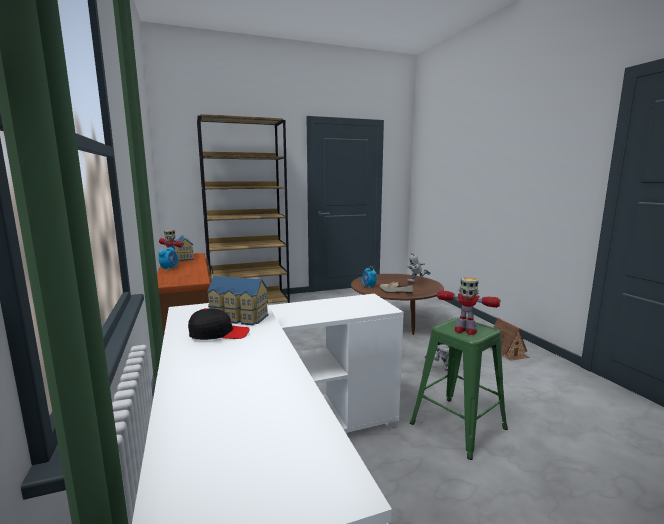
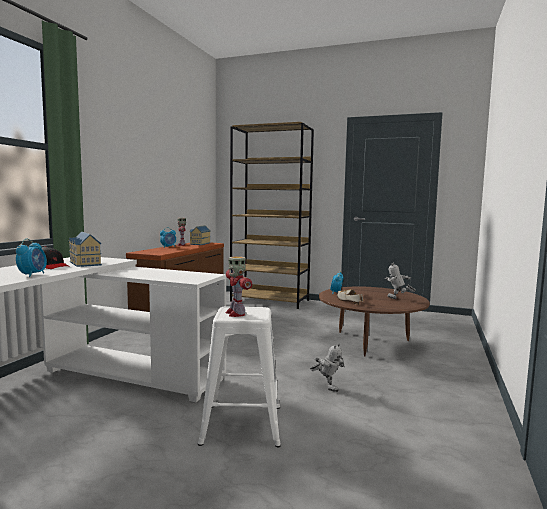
camera: 40 degrees right, 5 degrees down
(268, 353) = (33, 275): none -> alarm clock
(459, 425) = (243, 425): green stool -> white stool
(507, 351) = (444, 401): toy house -> none

